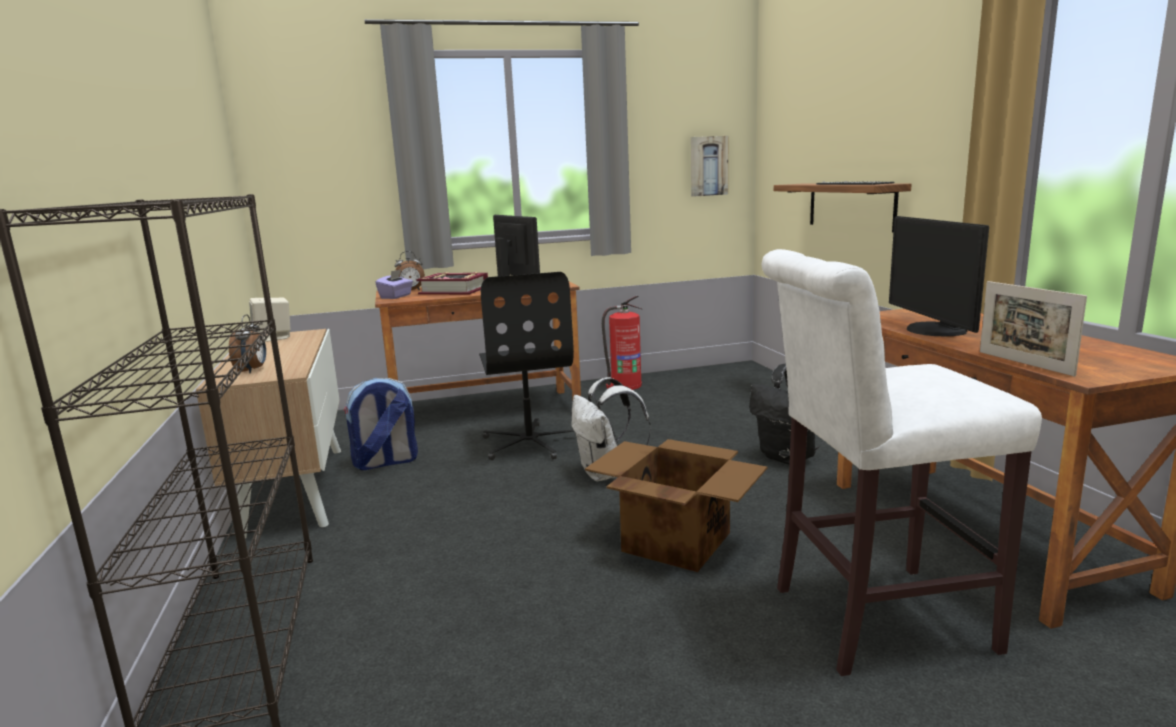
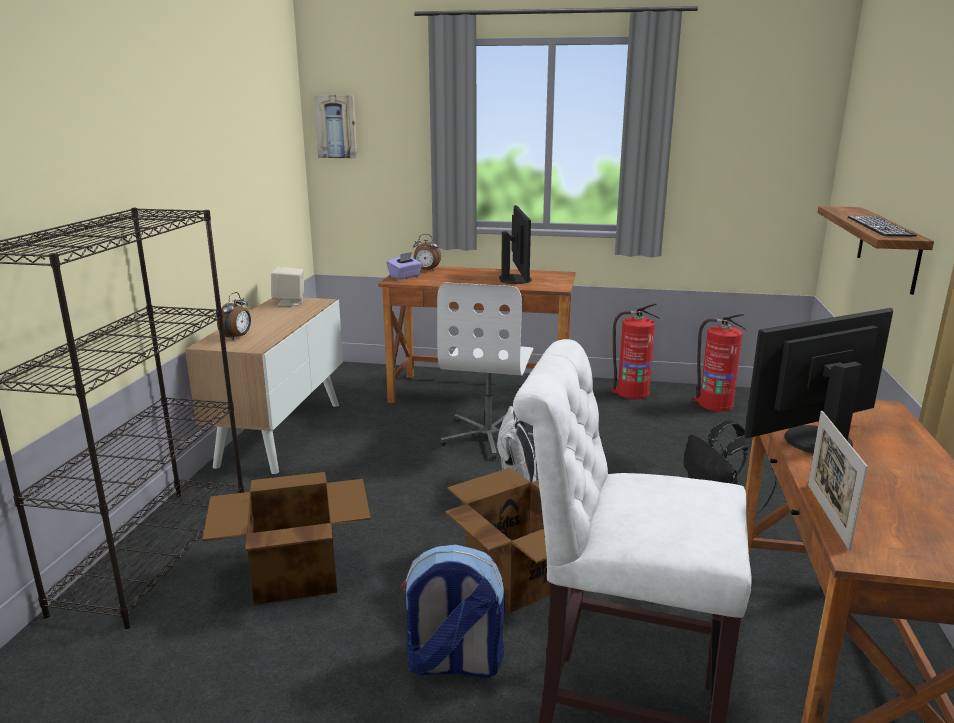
camera: 25 degrees right, 5 degrees up
(385, 462) = (361, 425): backpack -> backpack (453, 664)
(442, 608) = (293, 573): none -> cardboard box
(454, 290) = (459, 277): book -> none
(530, 443) = (489, 436): black office chair -> white office chair
(700, 381) = (714, 404): none -> fire extinguisher
(708, 166) = (771, 168): picture -> picture (336, 126)
(933, 330) = (815, 440): monitor -> monitor turned 45 degrees clockwise

